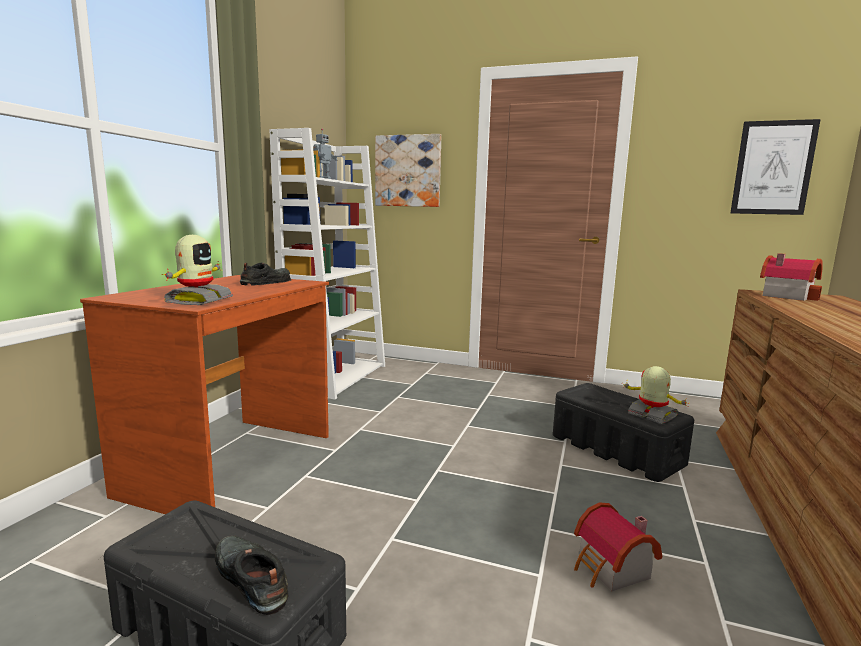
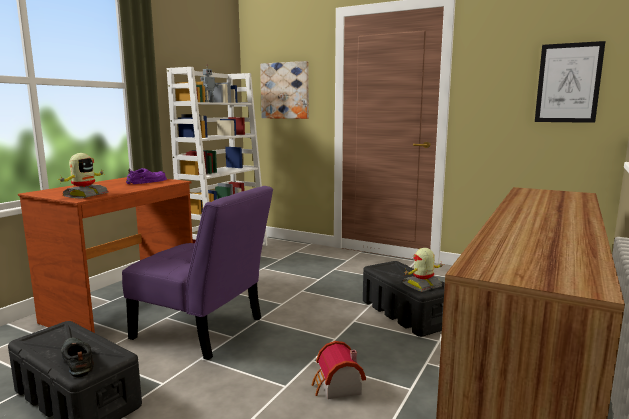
camera: 10 degrees right, 0 degrees up
(267, 282) = (147, 181): black shoe -> purple shoe
(371, 493) = (204, 330): none -> purple chair
(652, 415) = (422, 286): toy robot -> toy robot turned 90 degrees counterclockwise
(786, 296) = (539, 193): toy house -> none

